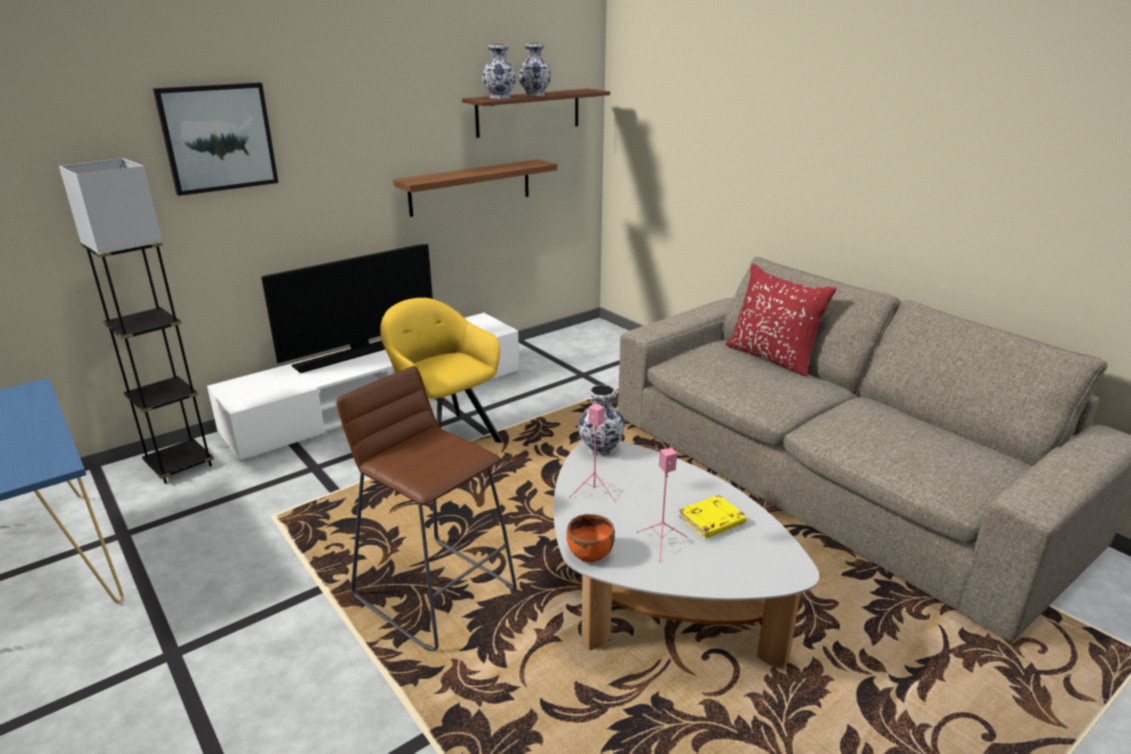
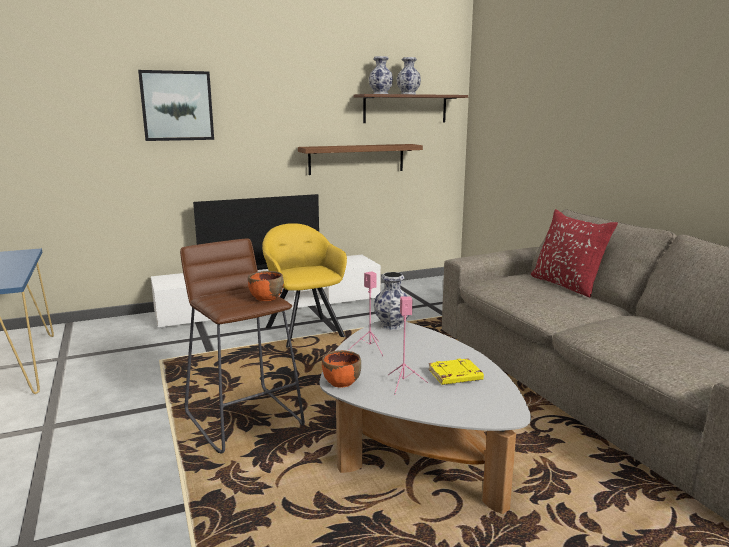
camera: 15 degrees right, 10 degrees down
(180, 465) = (120, 326): grey floor lamp -> none
(464, 452) = (266, 298): none -> orange bowl

